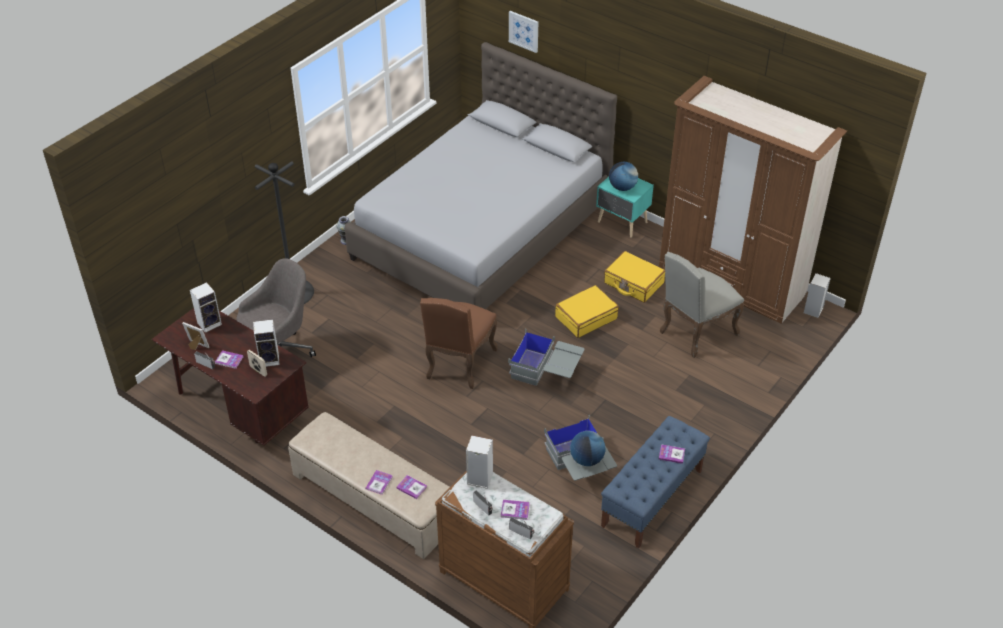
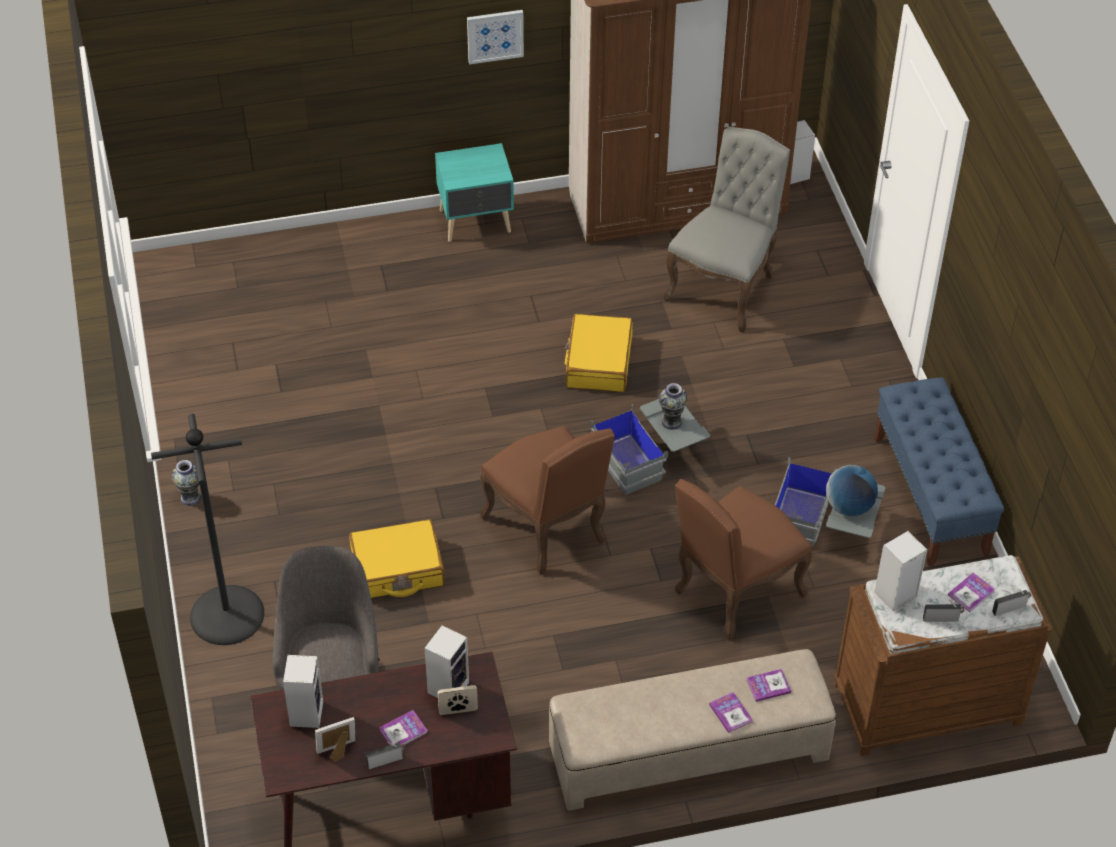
camera: 50 degrees left, 5 degrees up
(483, 231) = (337, 353): grey bed -> none
(494, 456) = (734, 591): none -> brown chair
(524, 31) = (227, 34): picture -> picture (495, 35)
(563, 359) = (671, 422): none -> vase
(622, 187) = (475, 171): globe -> none
(633, 283) = (588, 283): yellow suitcase -> yellow suitcase (397, 569)
(671, 454) = (943, 424): book -> none
(695, 332) = (724, 288): grey chair -> grey chair turned 150 degrees counterclockwise

